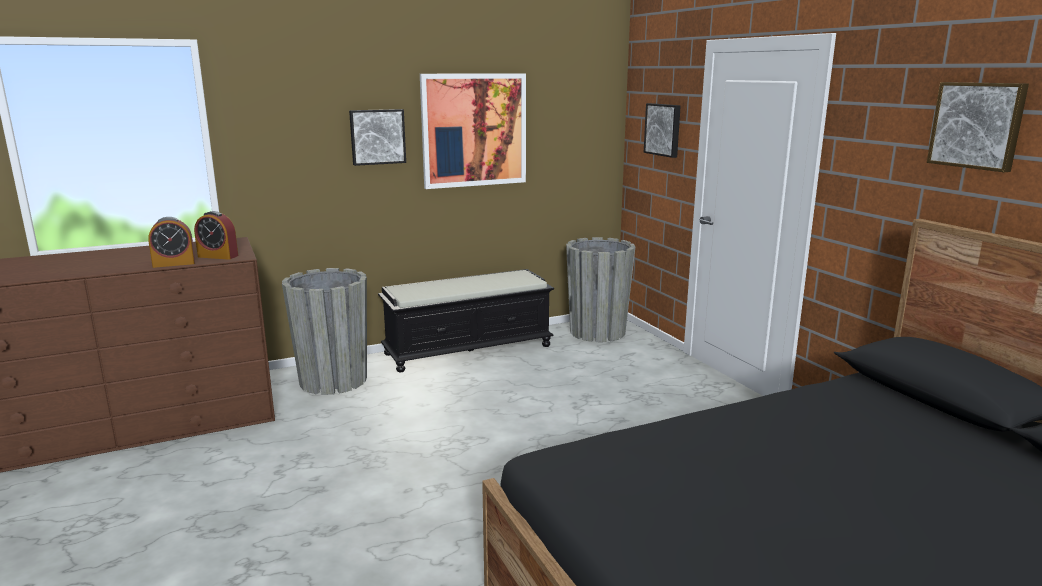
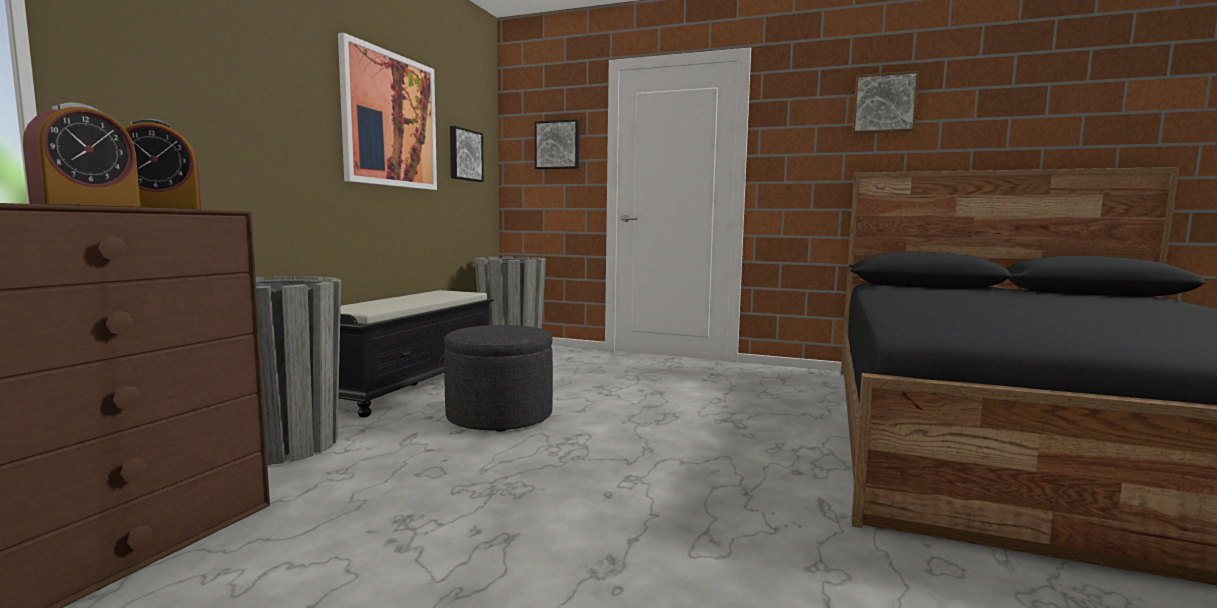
camera: 45 degrees left, 10 degrees down
(377, 136) = (292, 100): picture -> picture (464, 155)
(467, 400) = (499, 416): none -> grey ottoman

